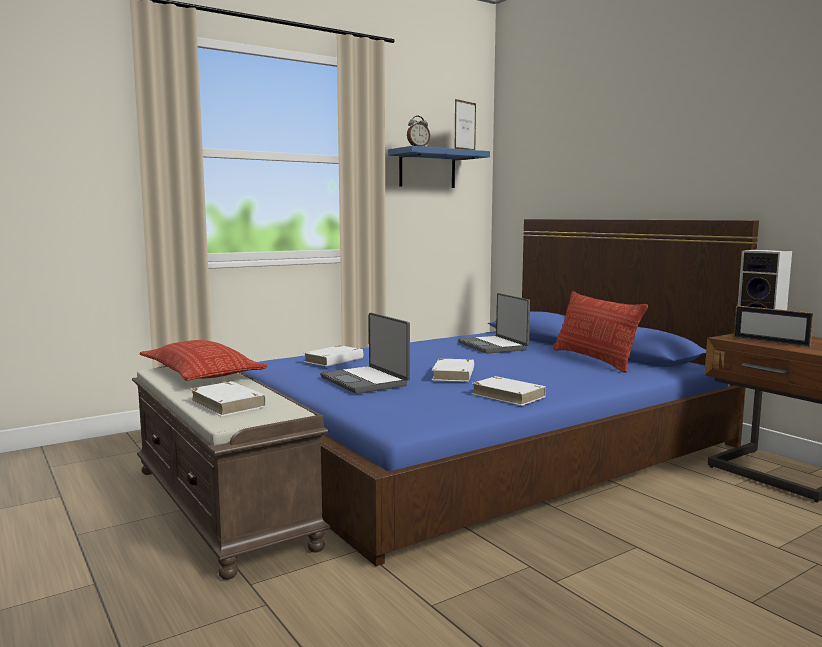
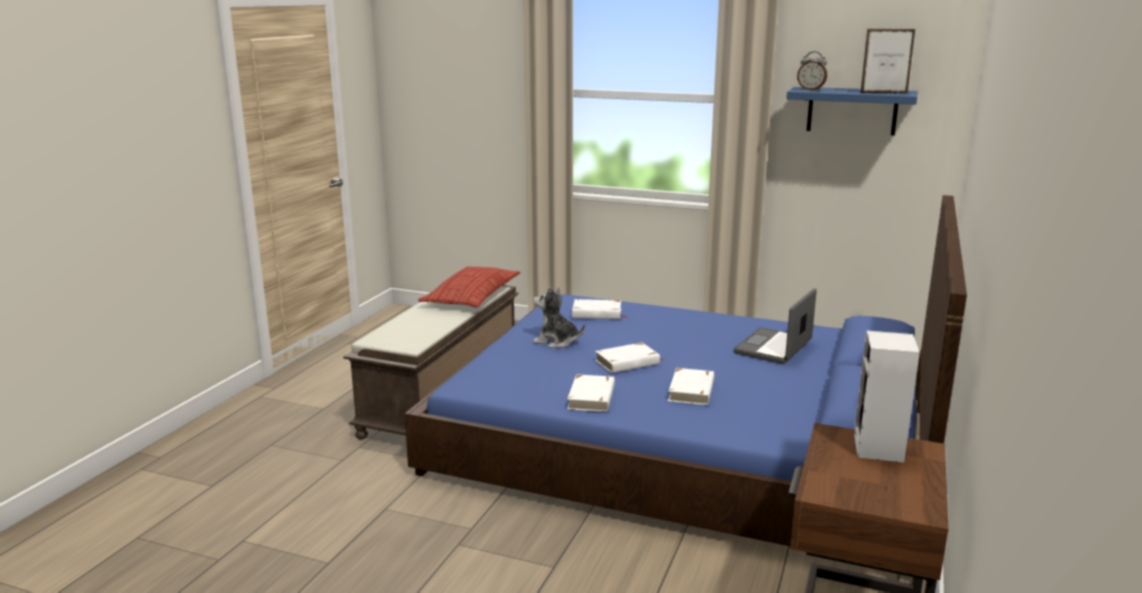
camera: 55 degrees right, 10 degrees up
(227, 404) = (408, 327): white book -> white book (692, 390)
(365, 381) = (556, 342): laptop -> plush toy
(594, 359) = (802, 402): pillow -> none
(770, 342) = (846, 457): picture frame -> none

